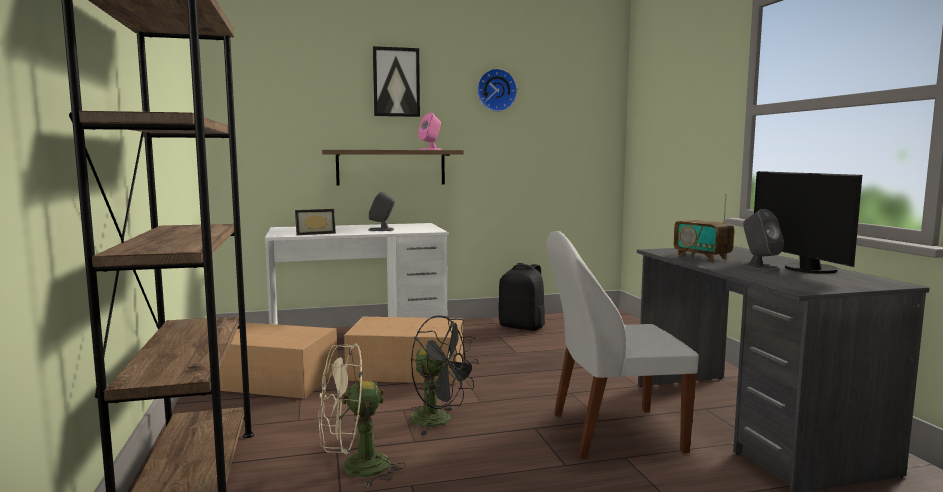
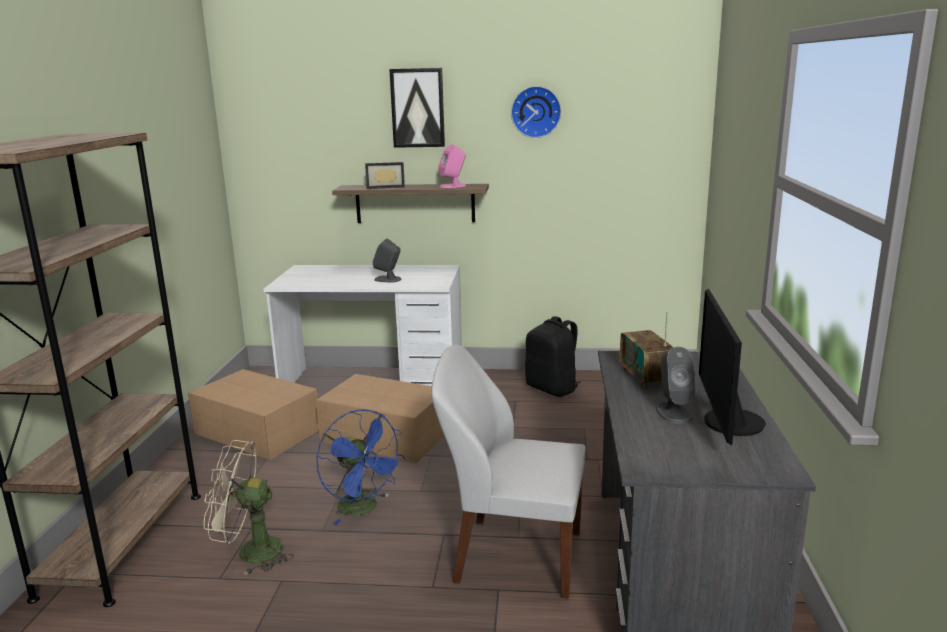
camera: 20 degrees right, 10 degrees up
(315, 233) = (316, 283): picture frame -> picture frame (385, 187)
(439, 421) = (363, 509): black fan -> blue fan

